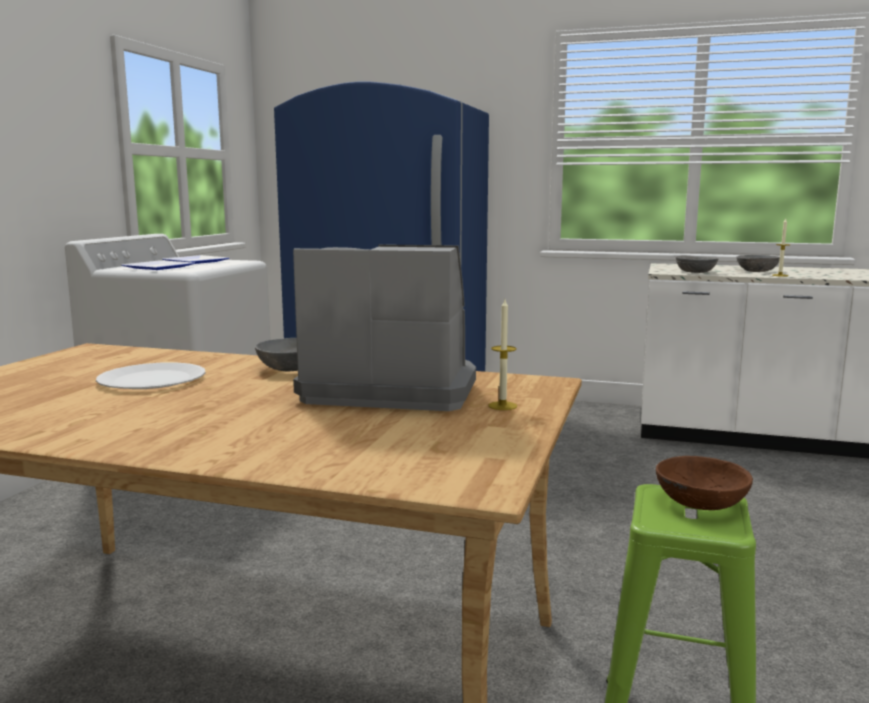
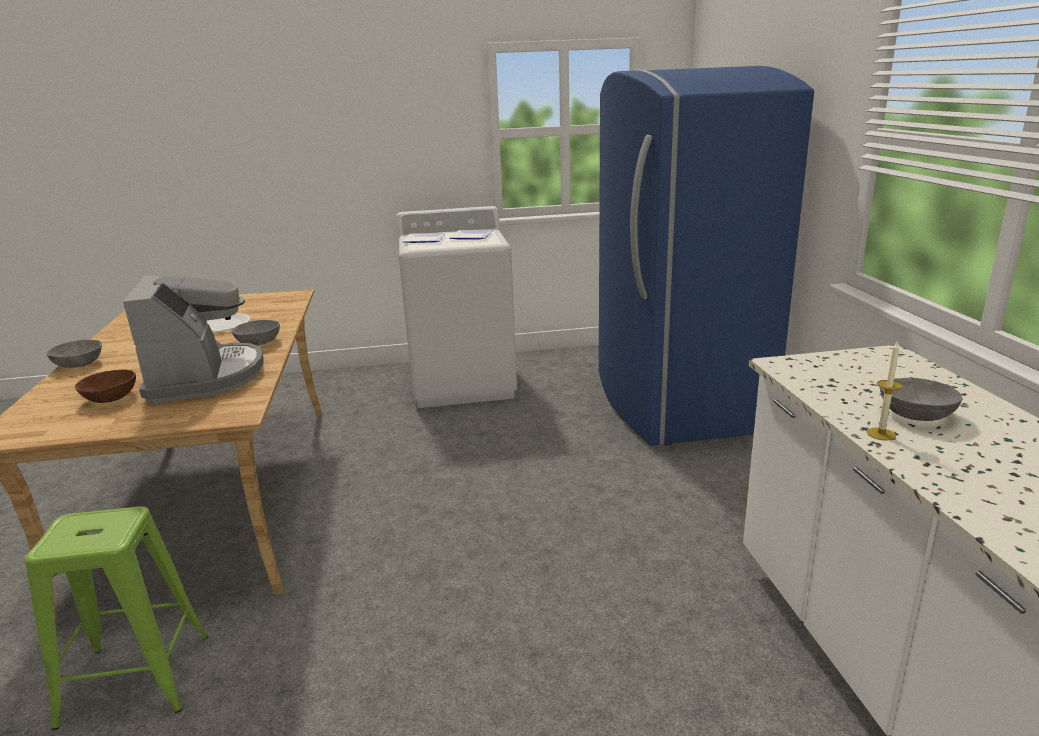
camera: 65 degrees right, 10 degrees up
(502, 406) = (164, 413): candle -> none
(694, 272) = (812, 379): grey bowl -> grey bowl (78, 364)
(699, 502) = (103, 532): brown bowl -> brown bowl (111, 397)

